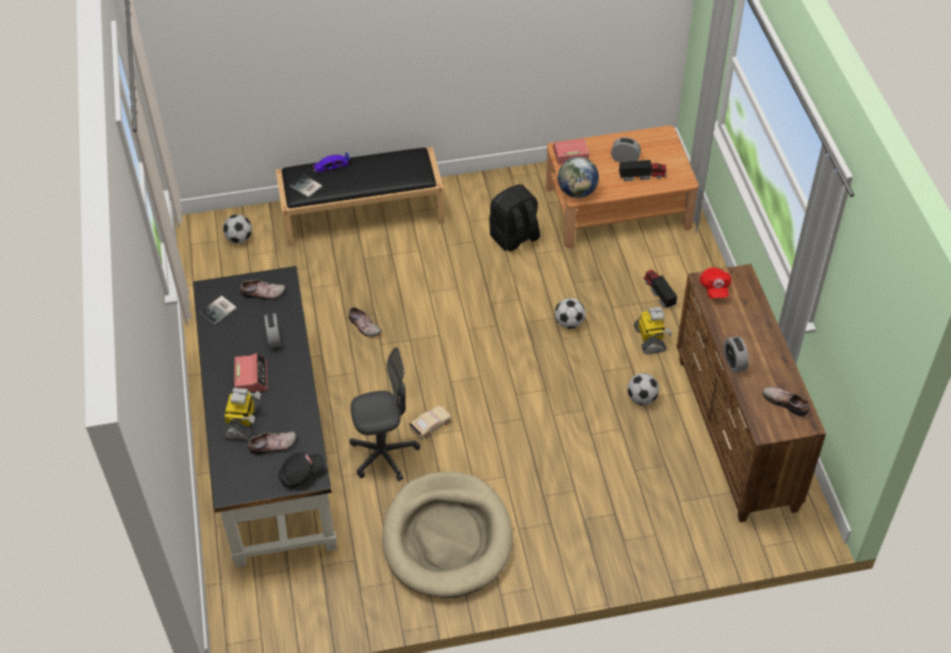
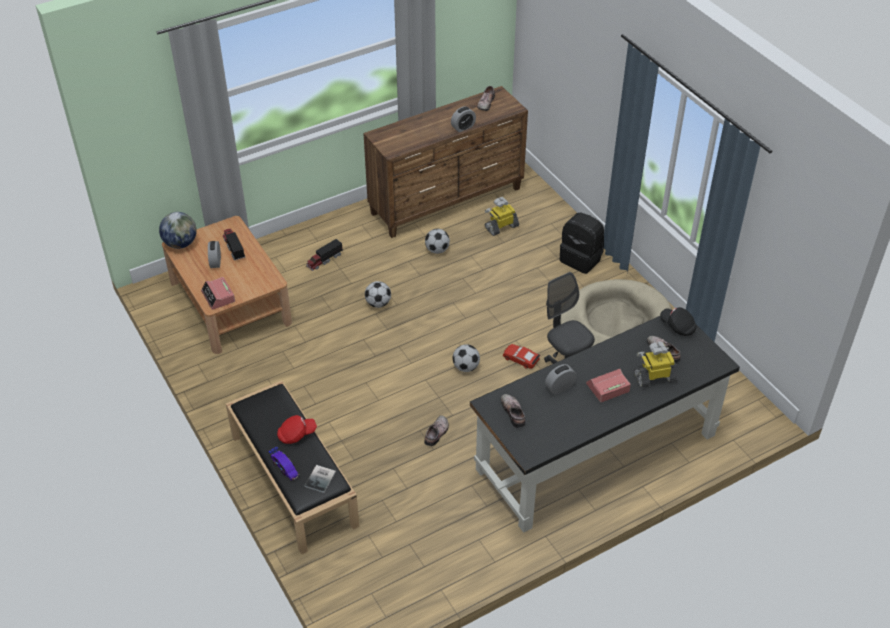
camera: 110 degrees left, 5 degrees down
(219, 310) = (548, 437): book -> none
(239, 239) = (363, 573): football -> football (466, 367)
(430, 425) = (521, 359): beige toy car -> red toy car
(514, 238) = (290, 359): black backpack -> black backpack (581, 259)
(577, 192) = (267, 282): globe -> globe (180, 243)
(650, 339) = (376, 256): toy robot -> toy robot (501, 226)
(714, 288) = (396, 145): red cap -> red cap (296, 434)

